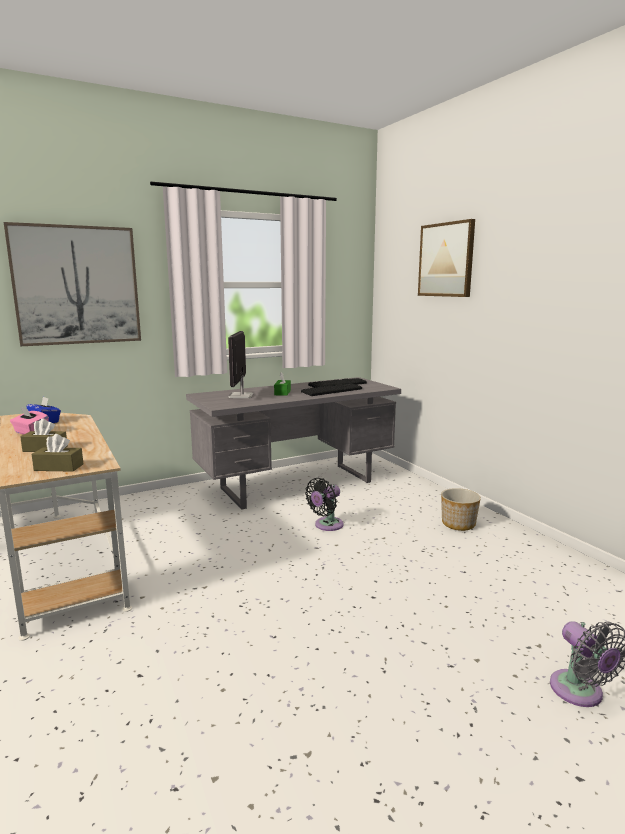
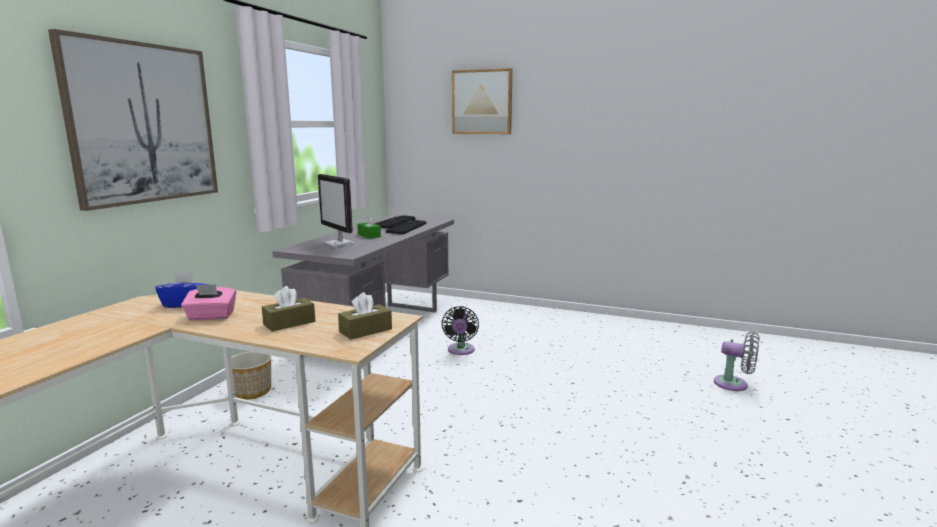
camera: 40 degrees left, 0 degrees up
(458, 524) = (543, 322): planter -> planter (251, 392)

